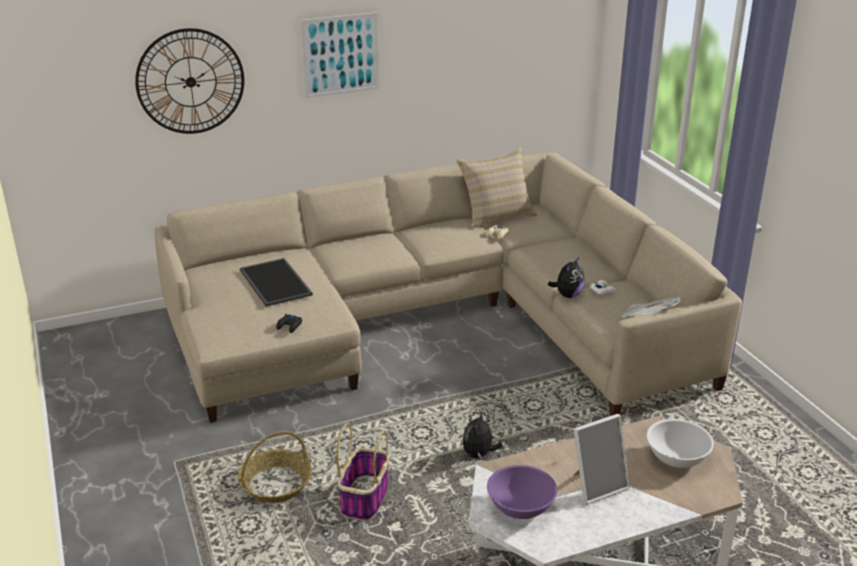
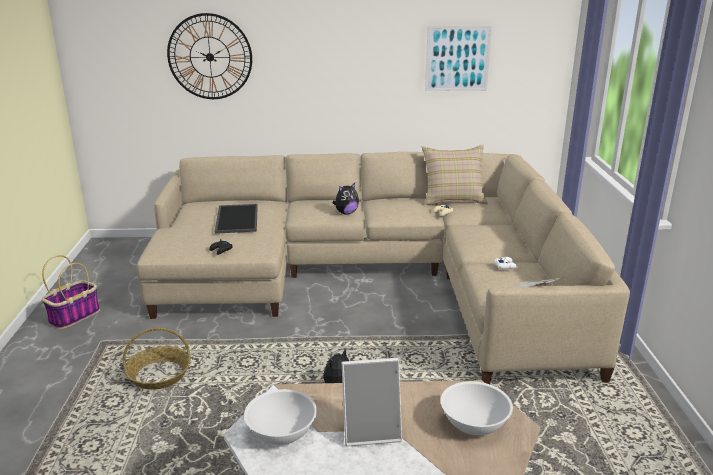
camera: 20 degrees right, 5 degrees down
(340, 55) = (333, 48): picture -> picture (457, 58)
(364, 498) = (218, 402): basket -> basket (75, 316)
(520, 506) = (282, 432): purple bowl -> white bowl
(567, 295) = (472, 265): plush toy -> plush toy (346, 213)

